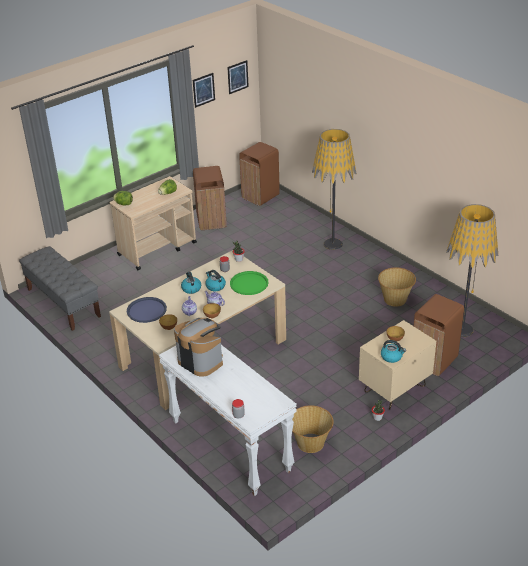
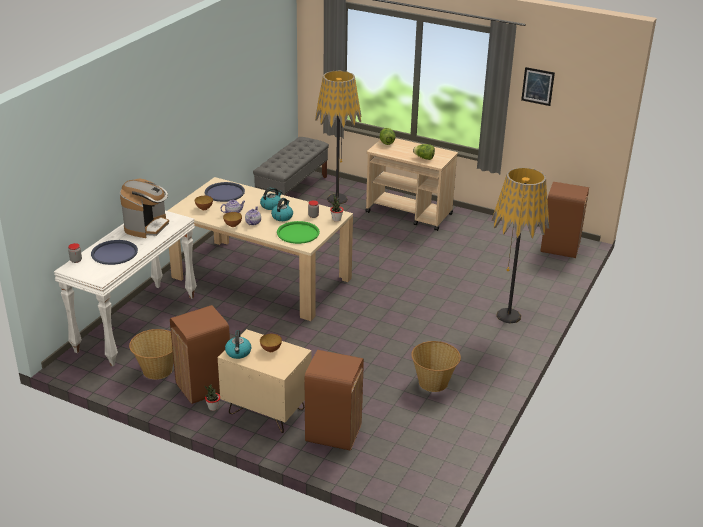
camera: 65 degrees right, 5 degrees down
(211, 221) = (484, 230): brown trash can -> brown trash can (204, 387)
(237, 77) = (589, 96): picture -> none
(239, 388) = (114, 253): none -> blue tray
(462, 329) = (408, 448): floor lamp -> floor lamp (337, 199)

